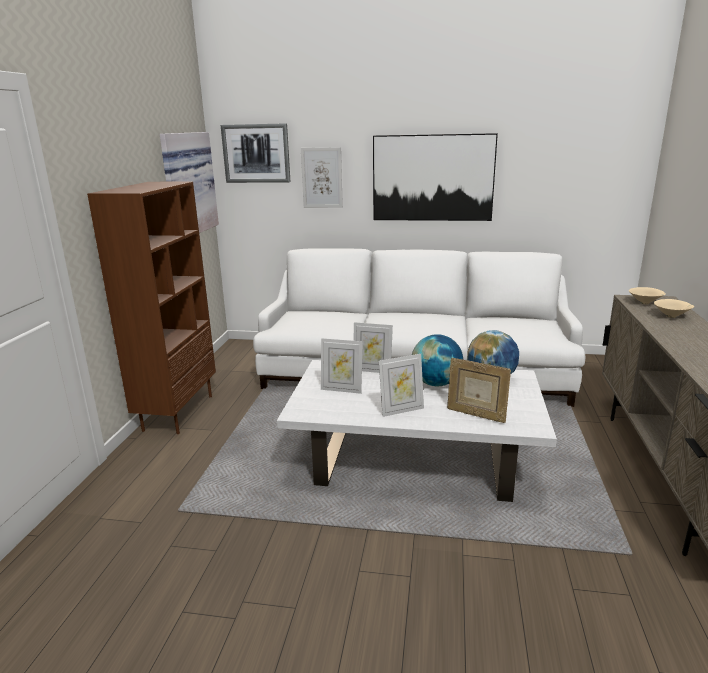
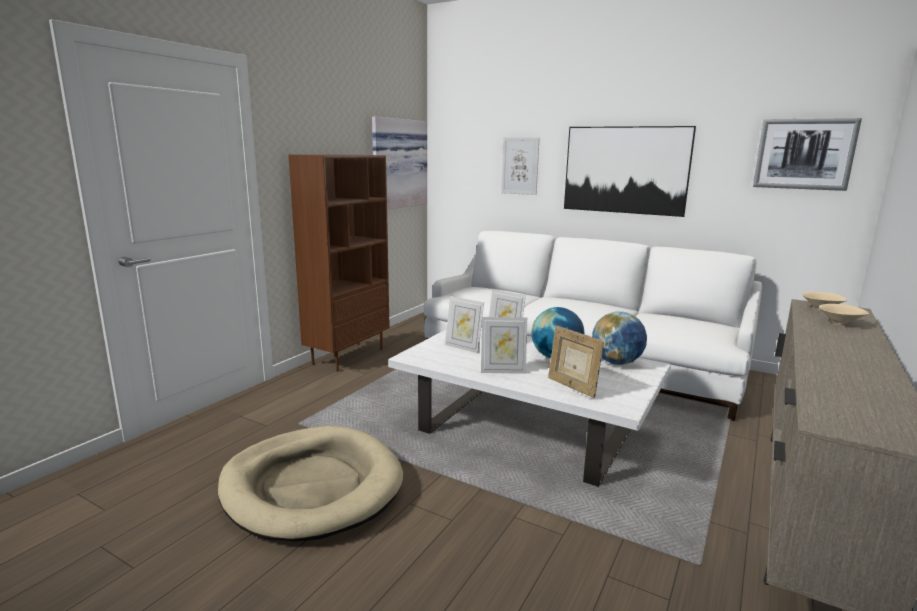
camera: 20 degrees right, 5 degrees down
(246, 583) = (312, 486): none -> beige dog bed
(256, 153) = (465, 142): picture -> picture (804, 154)

